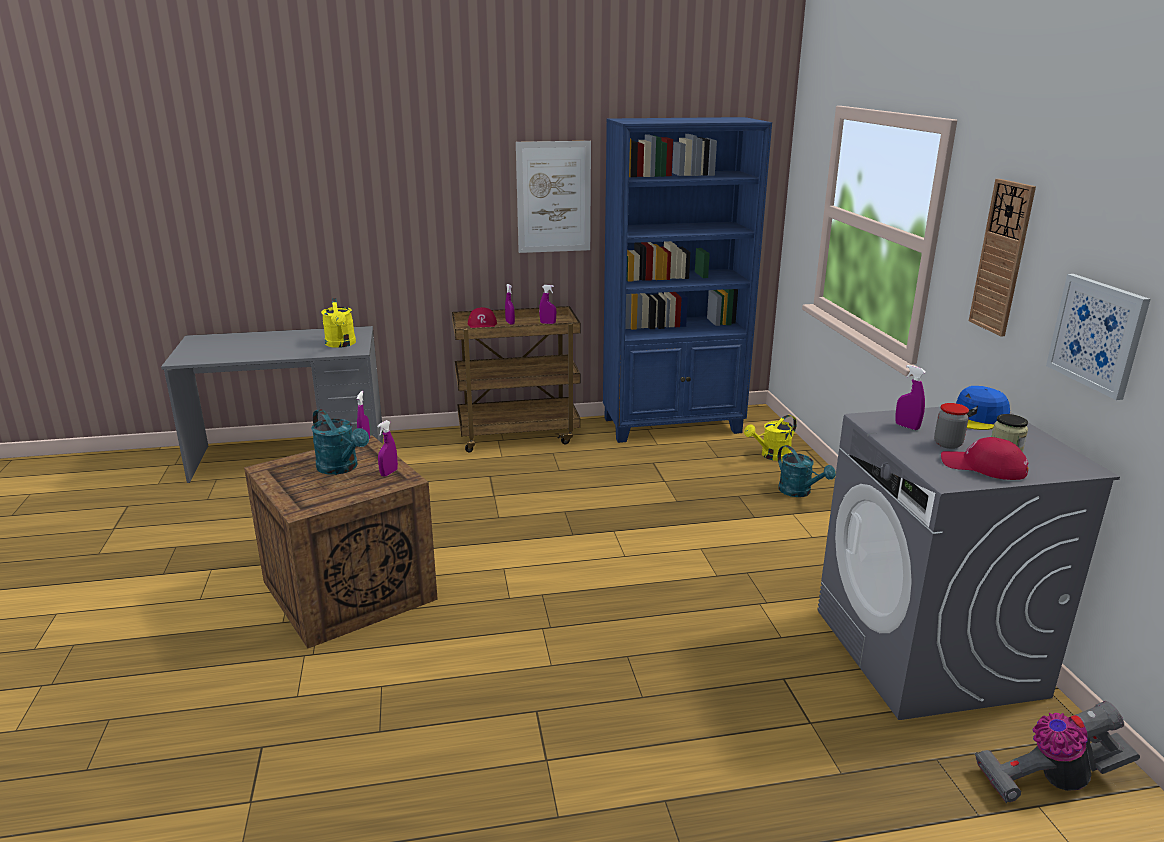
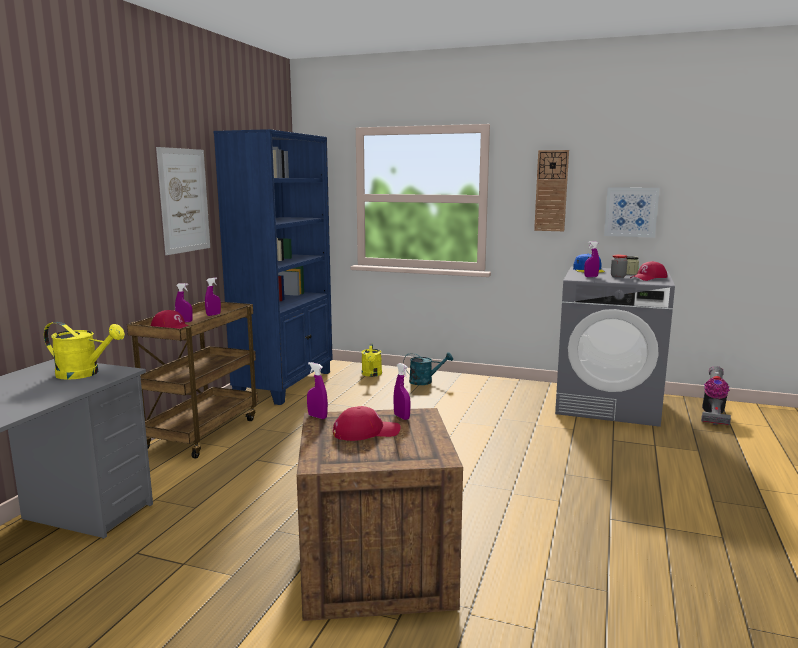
camera: 60 degrees left, 10 degrees down
(341, 468) = (366, 432): turquoise watering can -> red cap

